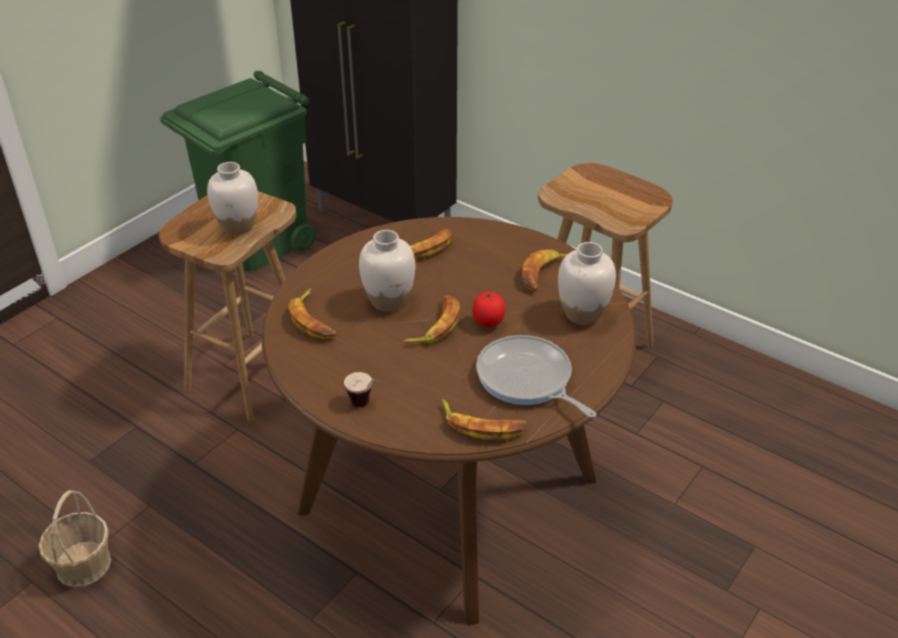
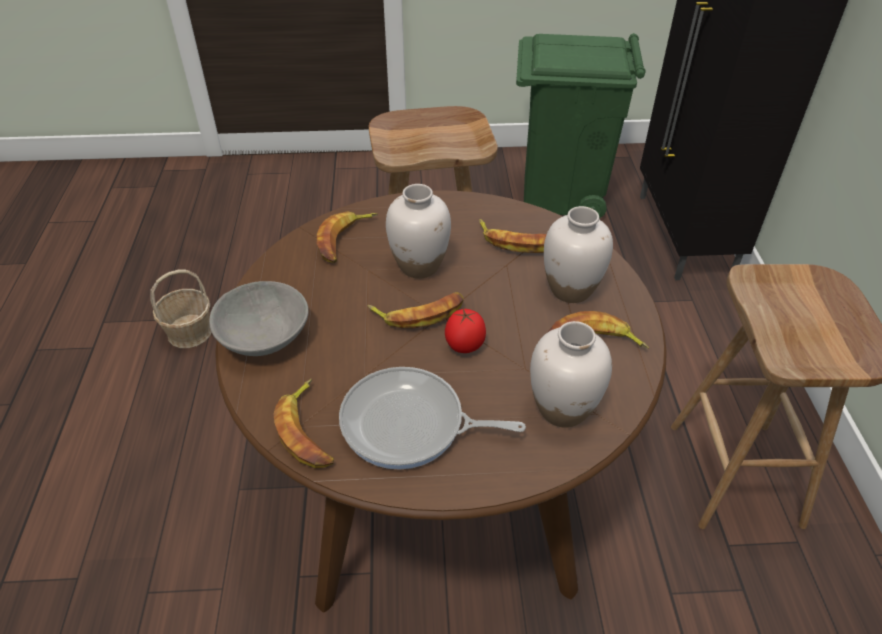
camera: 50 degrees right, 5 degrees up
(238, 227) = (433, 141): white vase -> white vase (570, 290)
(368, 406) = (265, 337): cup -> grey bowl
(527, 379) = (409, 425): frying pan -> frying pan turned 90 degrees counterclockwise

